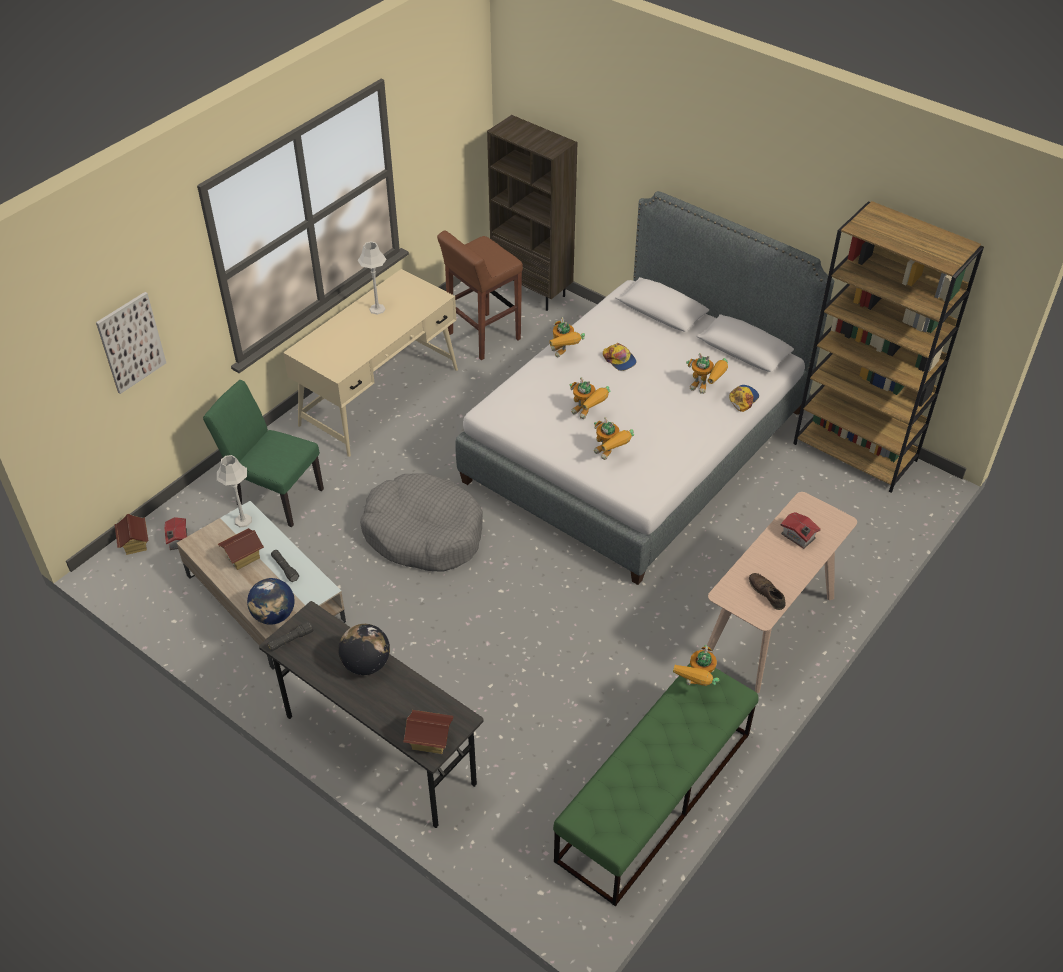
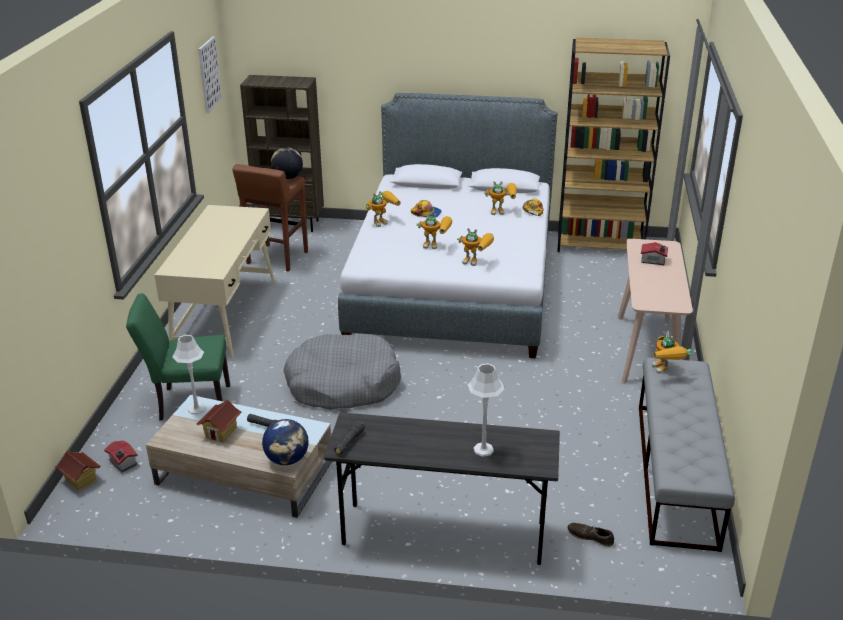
camera: 30 degrees left, 15 degrees down
(131, 342) = (52, 258): picture -> picture (209, 74)
(366, 664) = (430, 433): globe -> globe (287, 178)
(377, 309) = (212, 230): grey table lamp -> grey table lamp (483, 450)
(429, 741) = (534, 460): toy house -> none
(564, 355) = (383, 221): toy robot -> toy robot turned 75 degrees counterclockwise
(654, 796) = (676, 473): green bench -> grey bench
(766, 593) = (668, 294): brown shoe -> brown shoe (590, 537)

